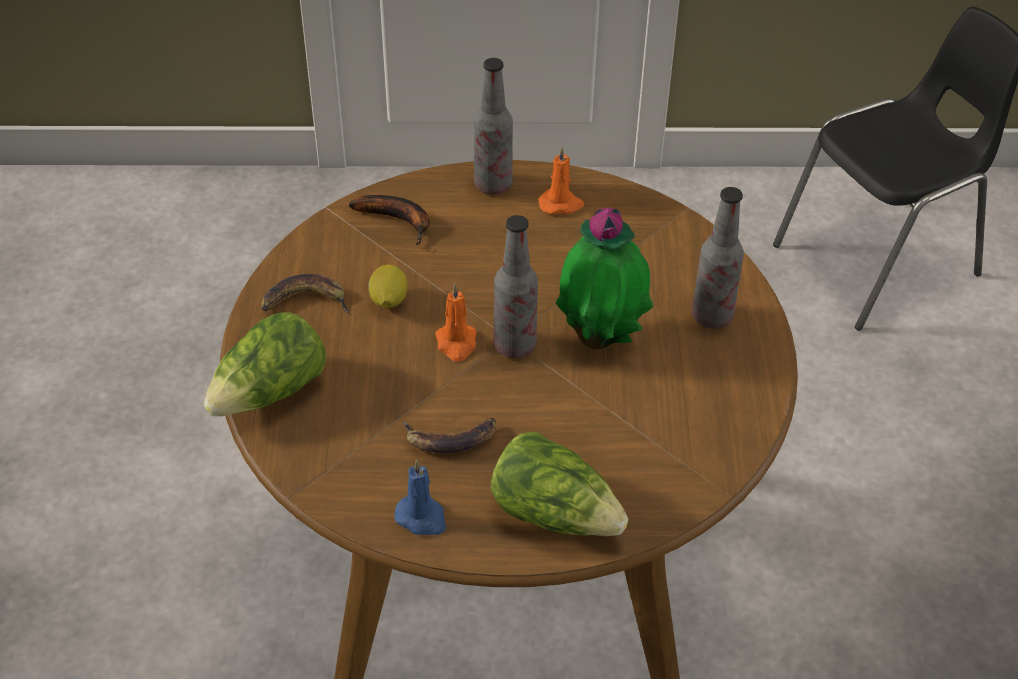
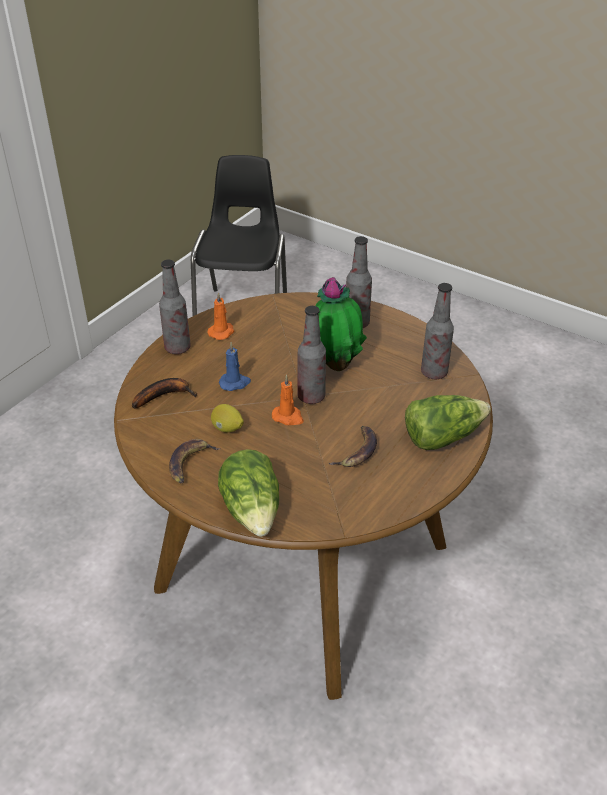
camera: 55 degrees left, 5 degrees down
(422, 518) = (406, 487): blue candle -> blue candle (235, 383)
(684, 445) = (434, 372): none -> bottle

